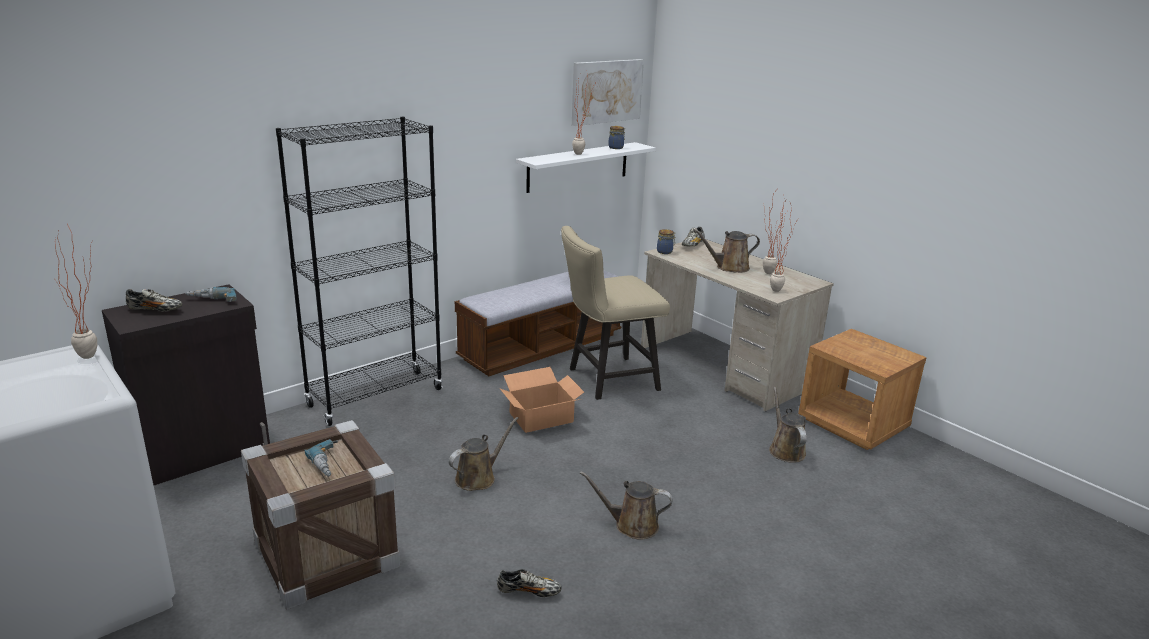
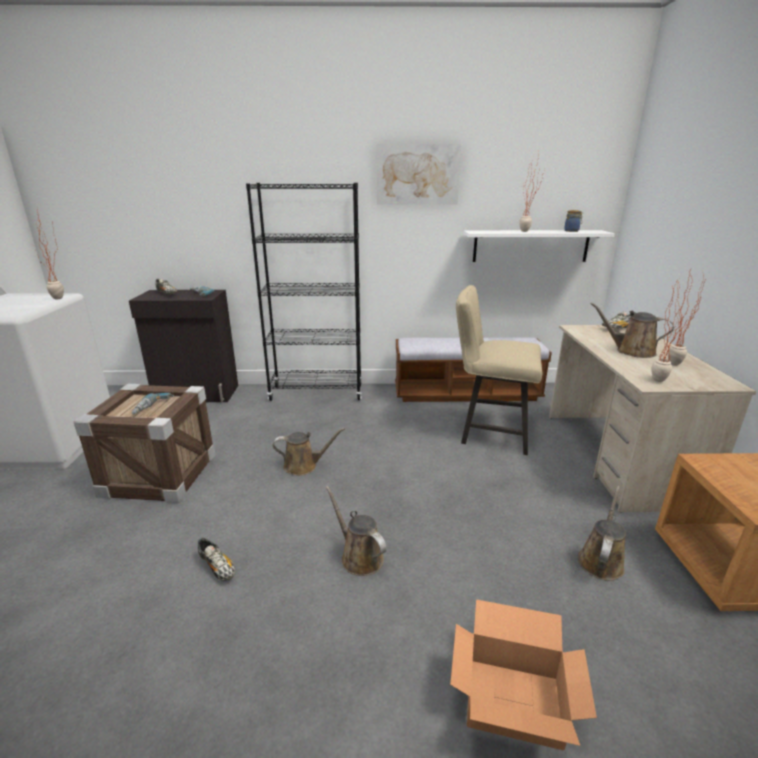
camera: 40 degrees right, 0 degrees up
(542, 417) = (402, 441): cardboard box -> cardboard box (514, 703)
(606, 91) = (570, 177): picture -> picture (417, 174)
(665, 252) = (580, 328): jar -> none

